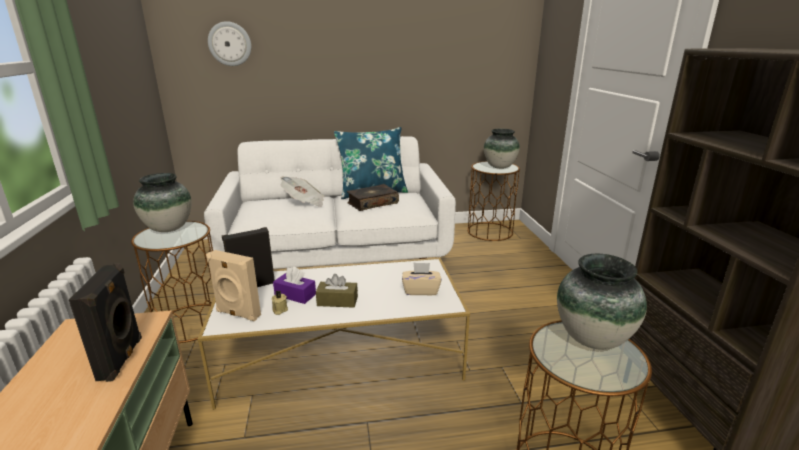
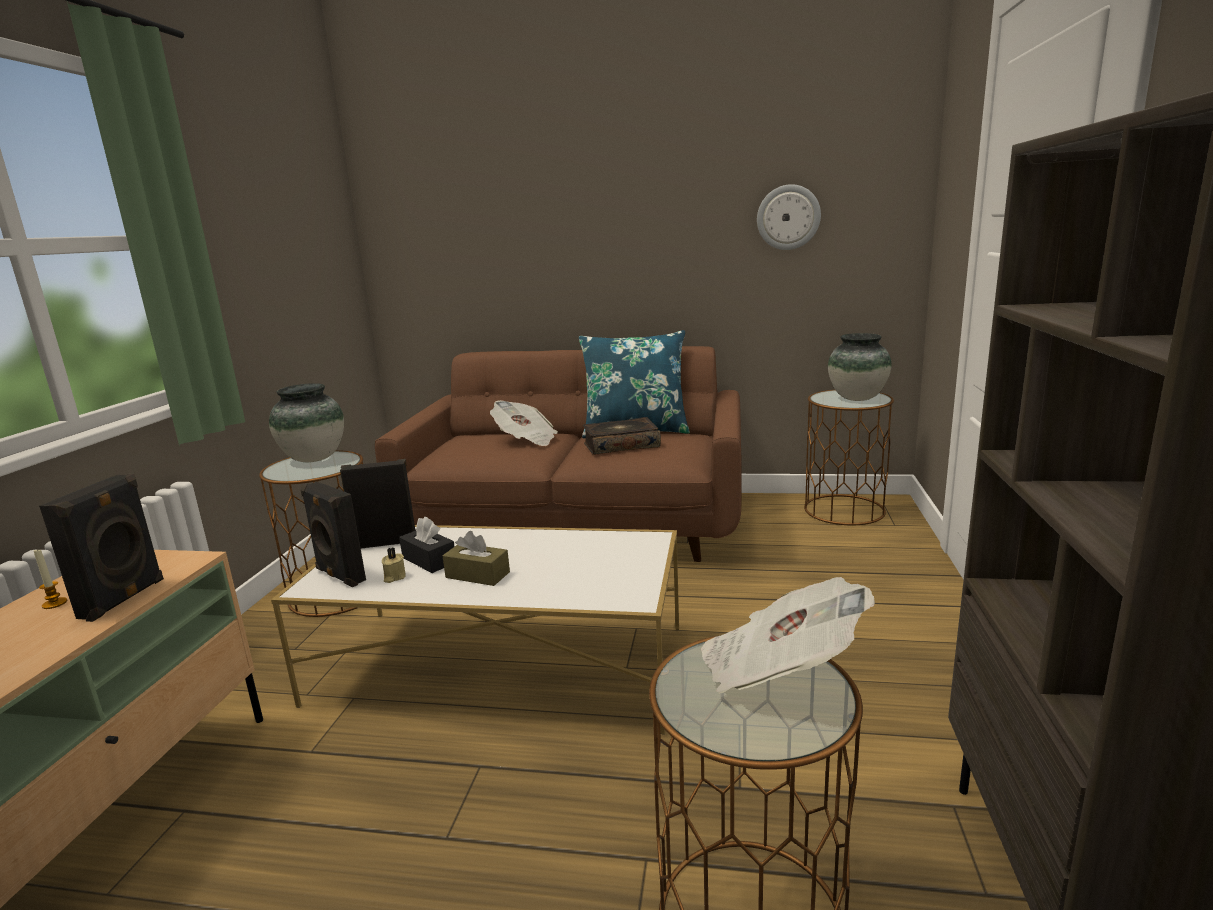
camera: 20 degrees right, 5 degrees down
(60, 372) = (54, 604): none -> candle
(230, 44) = (451, 217): wall clock -> wall clock (788, 217)
(237, 314) = (339, 576): beige speaker -> black speaker
(295, 295) = (429, 560): purple tissue box -> black tissue box
(337, 254) = (579, 524): white sofa -> brown sofa
(421, 290) = (609, 574): beige tissue box -> none
(592, 339) = (778, 670): vase -> newspaper

